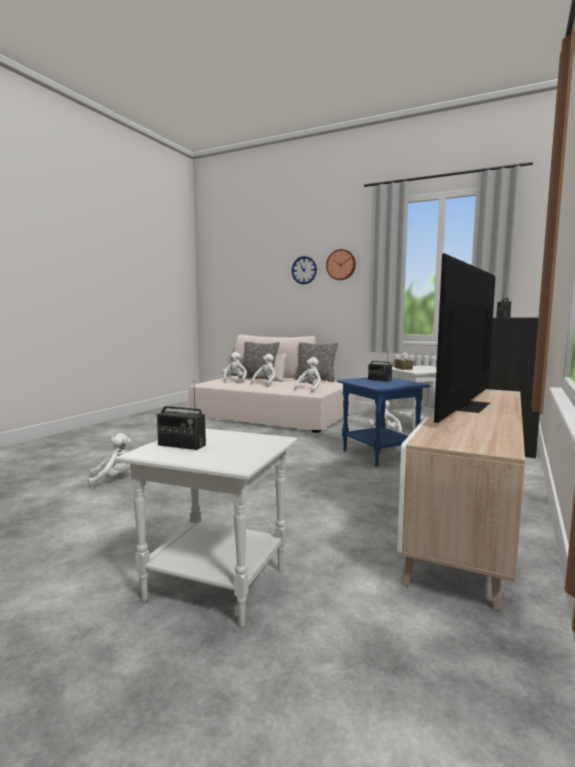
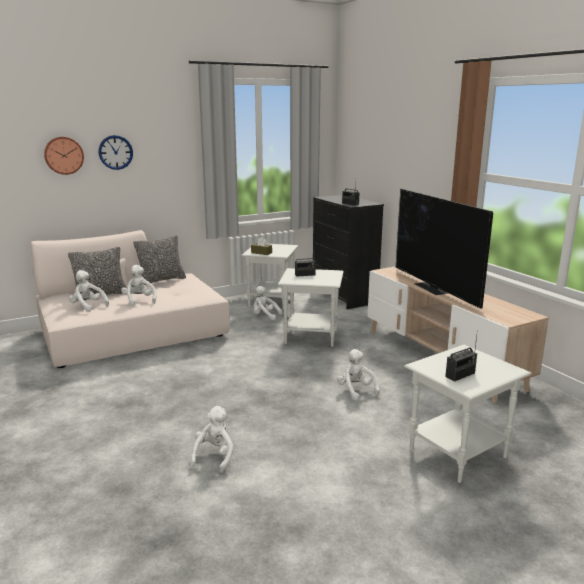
camera: 55 degrees left, 10 degrees up
(309, 389) = (201, 295): white plush toy -> white plush toy (356, 390)
(341, 265) = (162, 146): wall clock -> wall clock (63, 155)
(380, 455) = (312, 337): blue side table -> white side table

